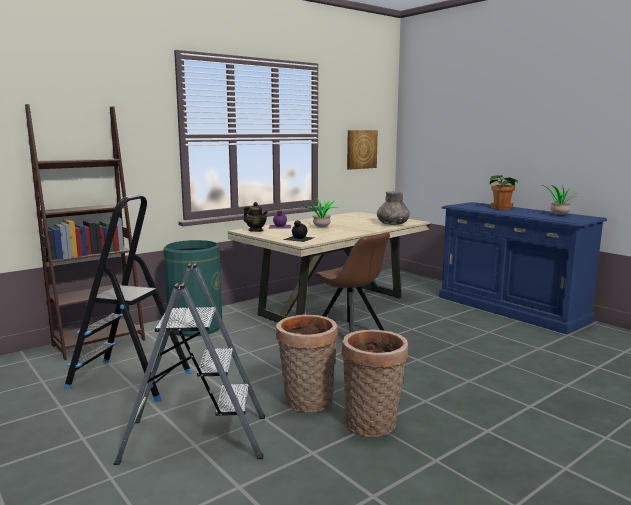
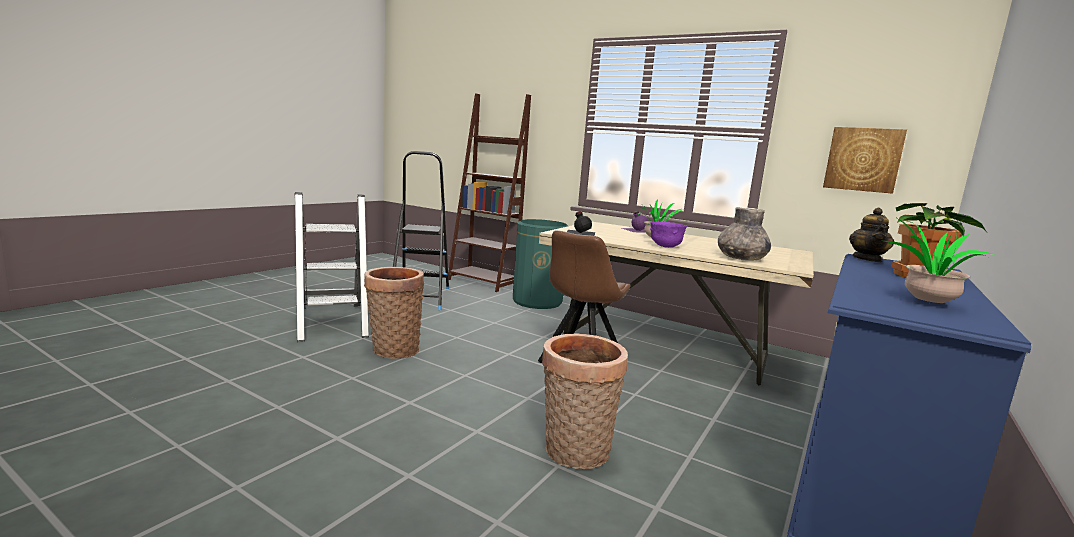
camera: 70 degrees right, 0 degrees up
(256, 231) = (600, 225): teapot -> teapot (867, 259)
(356, 230) = (665, 247): none -> purple bowl
(373, 425) = (350, 377): basket -> basket (575, 454)

